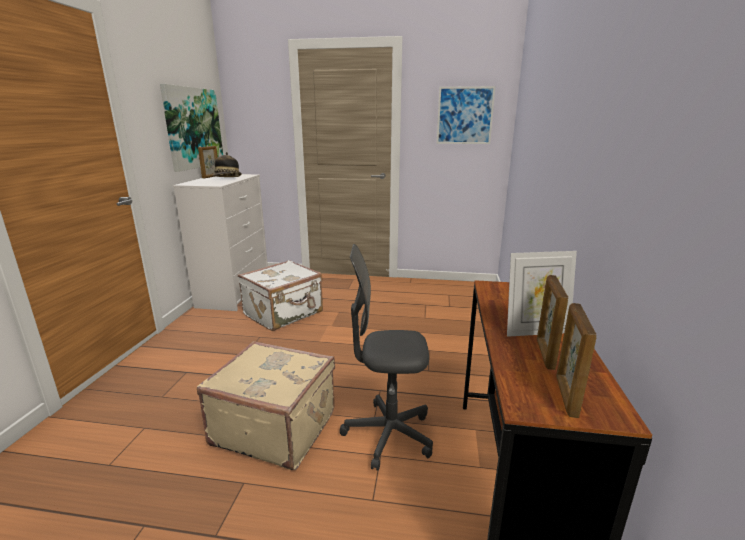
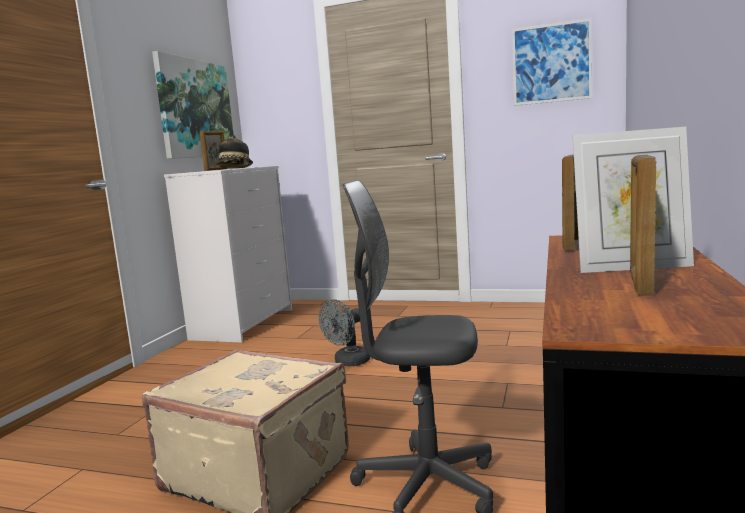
camera: 10 degrees right, 10 degrees down
(284, 314) = (304, 344): white suitcase -> none
(319, 331) = (348, 362): none -> grey fan
(566, 396) = (665, 317): picture frame -> picture frame (571, 245)

